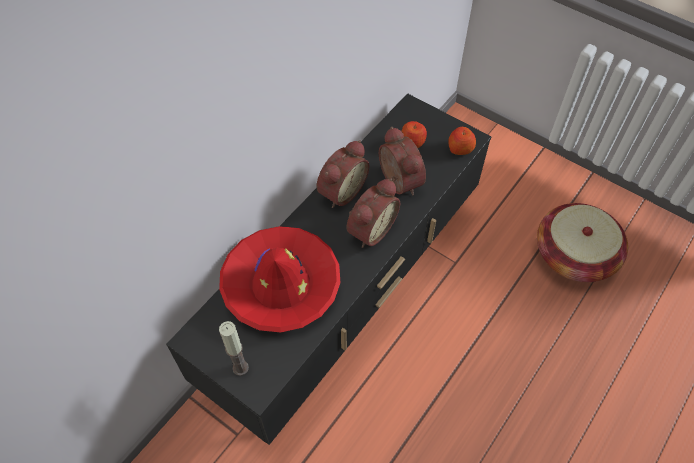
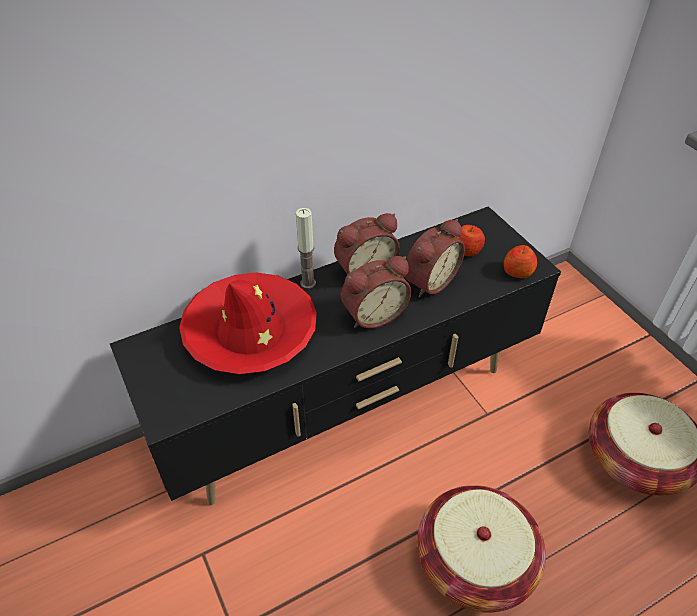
camera: 25 degrees right, 10 degrees down
(240, 368) = (160, 392): candle -> candle (308, 283)
(397, 182) = (428, 281): alarm clock -> alarm clock turned 45 degrees clockwise
(499, 382) = (475, 561): none -> basket

